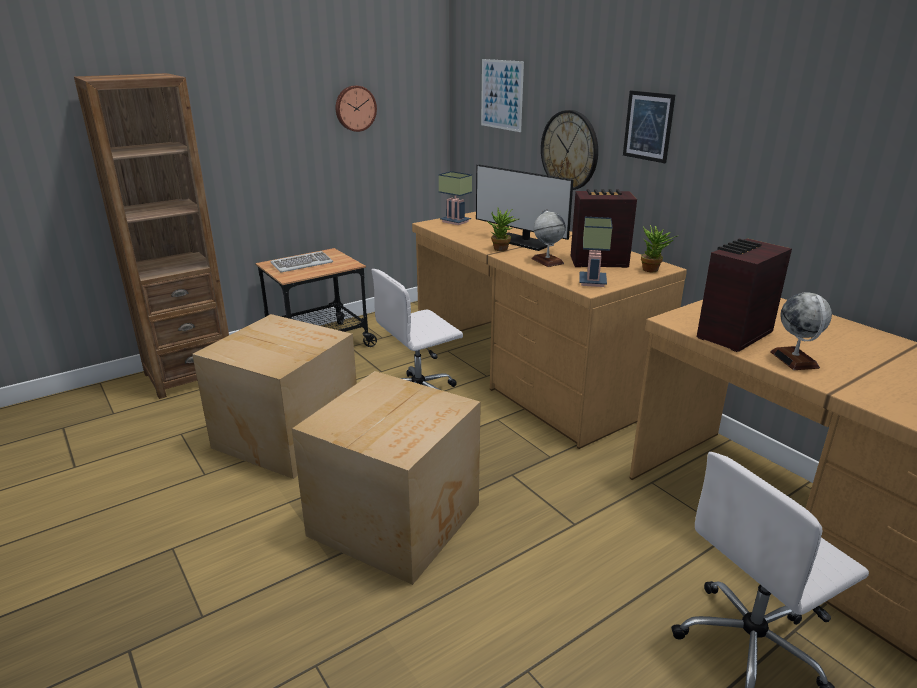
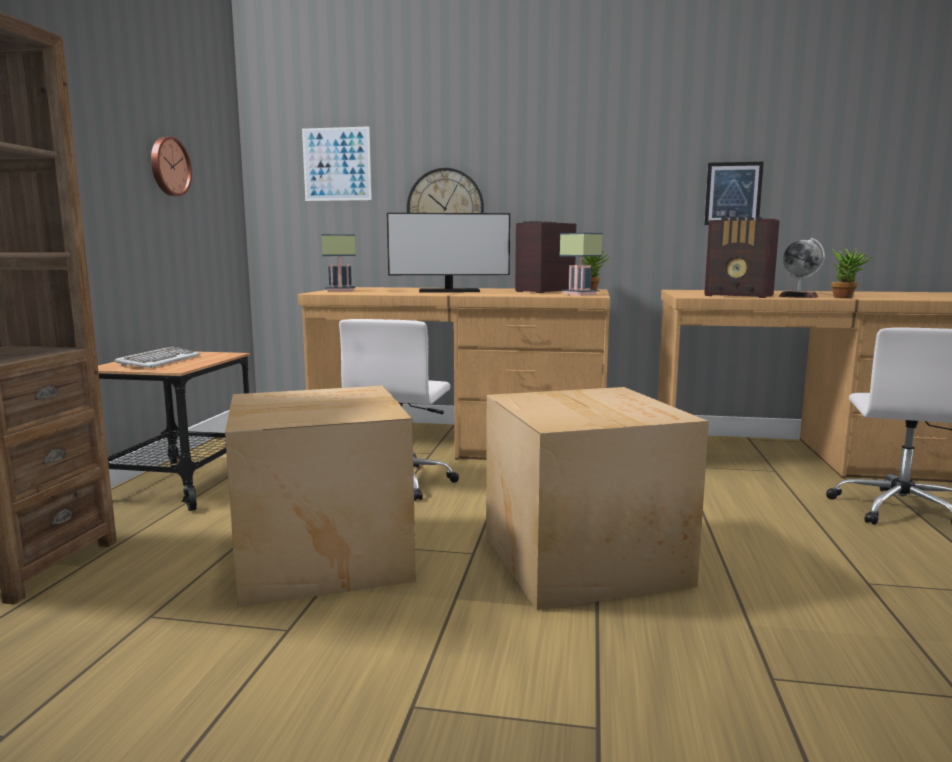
camera: 45 degrees left, 15 degrees down
(501, 250) = (449, 293): potted plant -> potted plant (847, 297)
(547, 261) = (508, 293): globe -> none
(648, 126) = (541, 171): picture -> picture (733, 193)
(732, 335) = (739, 296): radio -> radio turned 60 degrees counterclockwise

